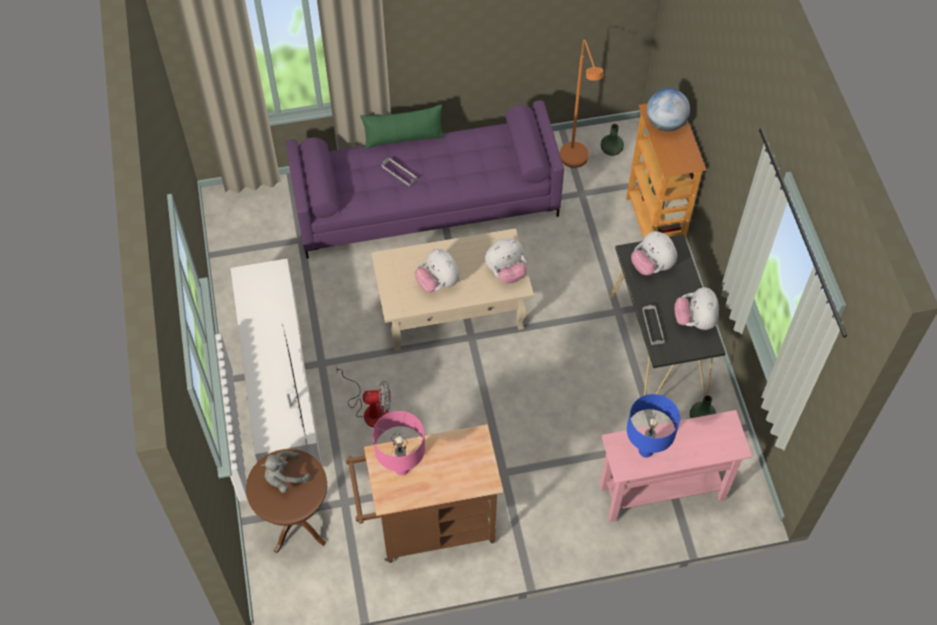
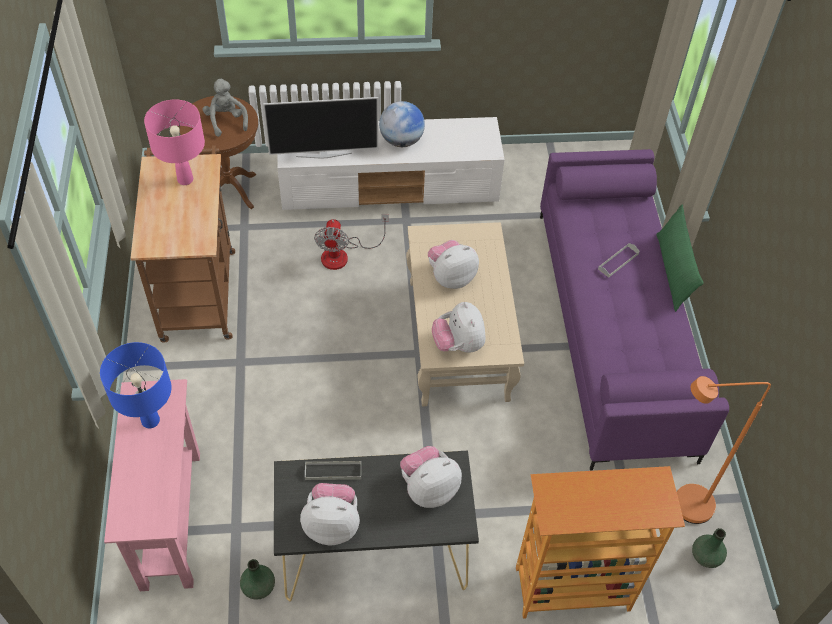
camera: 95 degrees right, 5 degrees down
(665, 123) = (632, 495): globe -> globe (401, 140)

